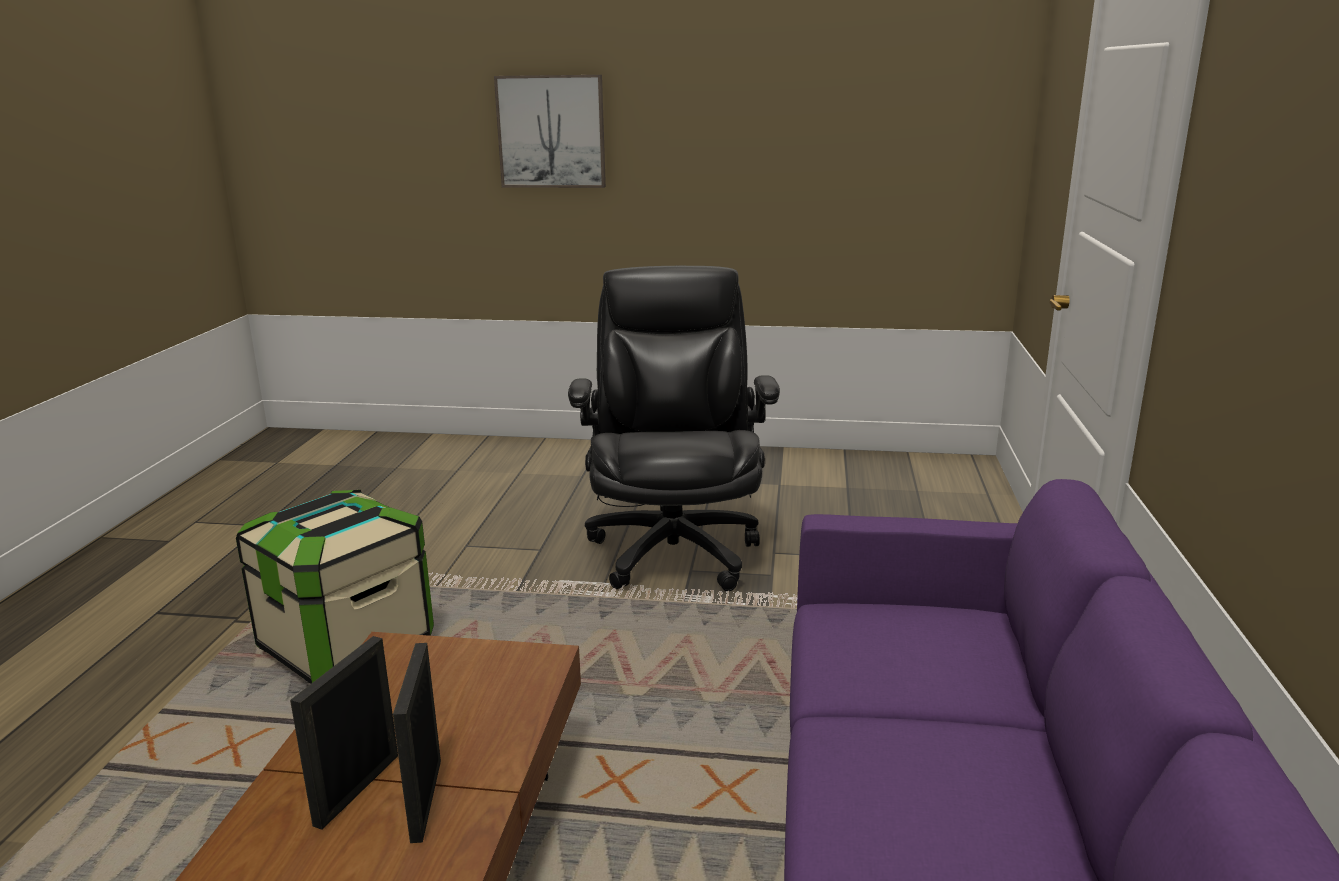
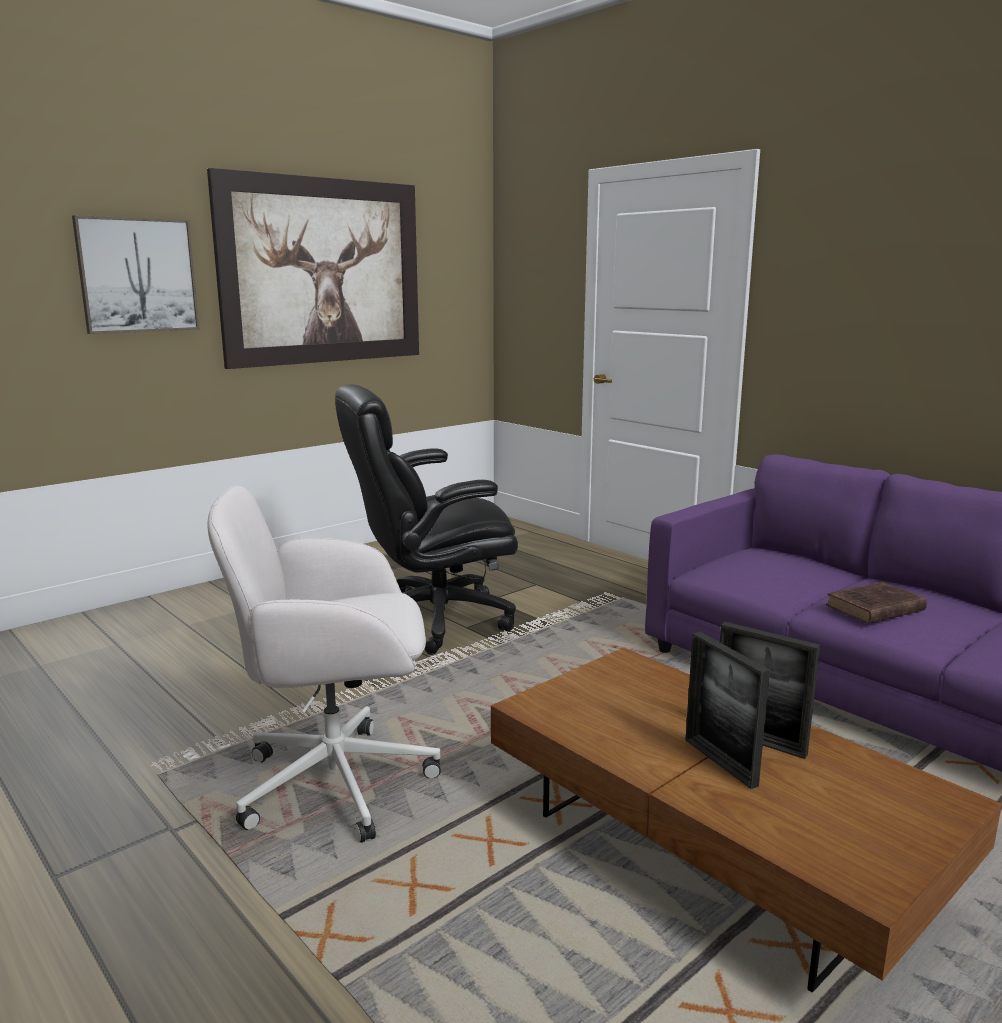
camera: 50 degrees left, 5 degrees down
(348, 646) = (336, 783): storage box -> white office chair
(675, 550) = (430, 621): black office chair -> black office chair turned 60 degrees counterclockwise
(758, 126) = (323, 272): none -> picture
(888, 764) = (873, 608): none -> brown book

